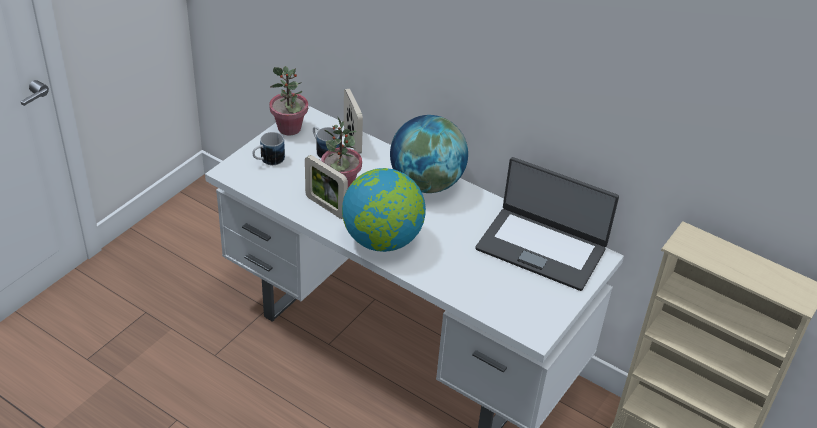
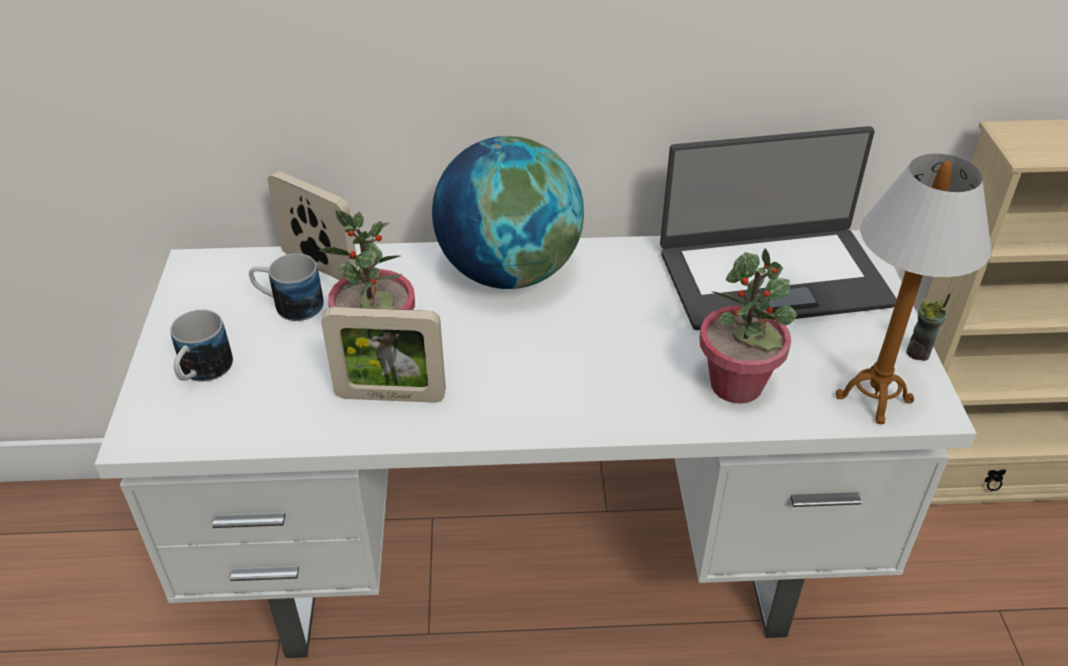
camera: 35 degrees left, 0 degrees up
(289, 128) = (189, 300): potted plant -> potted plant (737, 385)
(382, 240) = (544, 398): globe -> none
(517, 318) = (873, 399): none -> table lamp
(564, 314) = (918, 353): none -> cup

